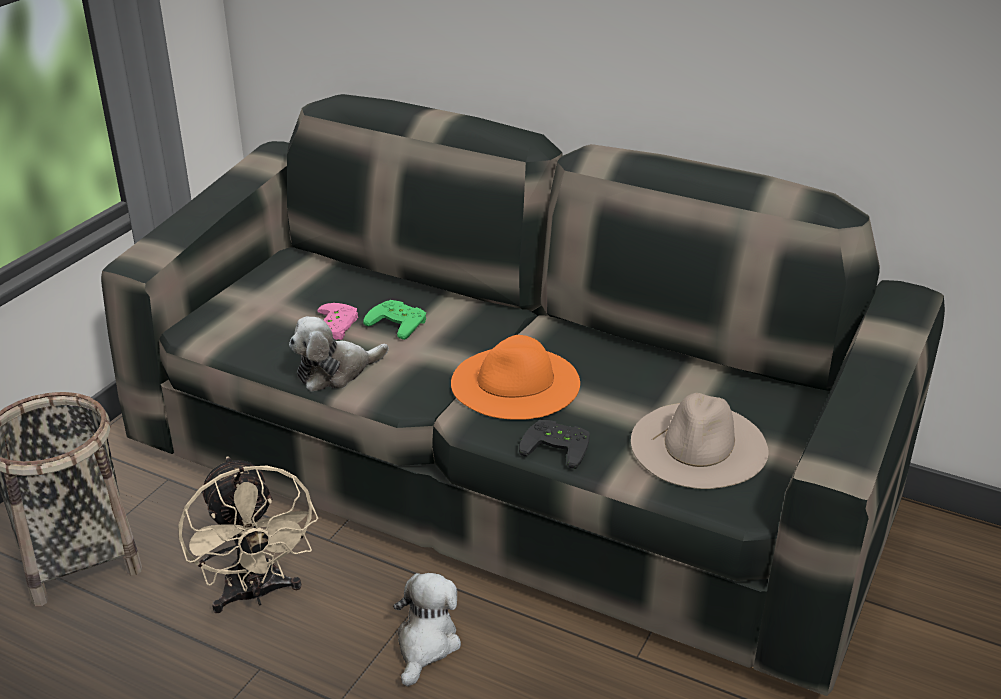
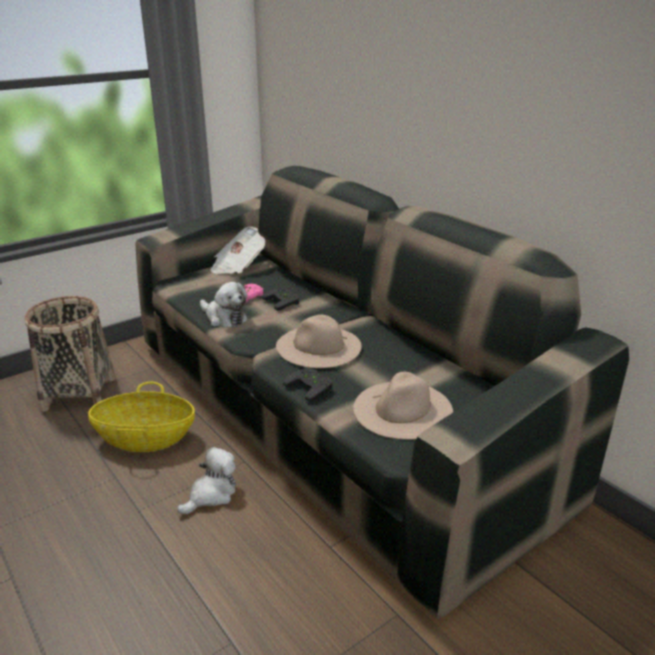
camera: 25 degrees right, 5 degrees down
(256, 594) = (145, 438): beige fan -> basket
(271, 275) = (237, 265): none -> newspaper
(335, 372) = (224, 318): plush toy -> plush toy turned 135 degrees counterclockwise
(399, 322) = (283, 301): green game controller -> black game controller
(515, 382) = (318, 346): orange hat -> beige hat

